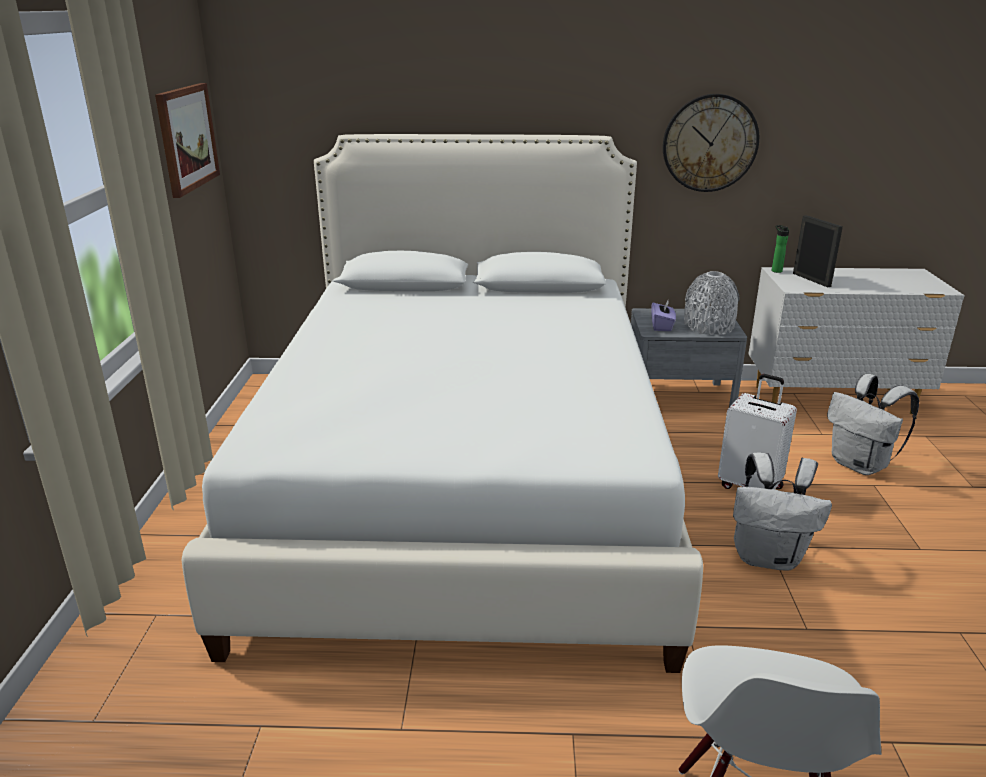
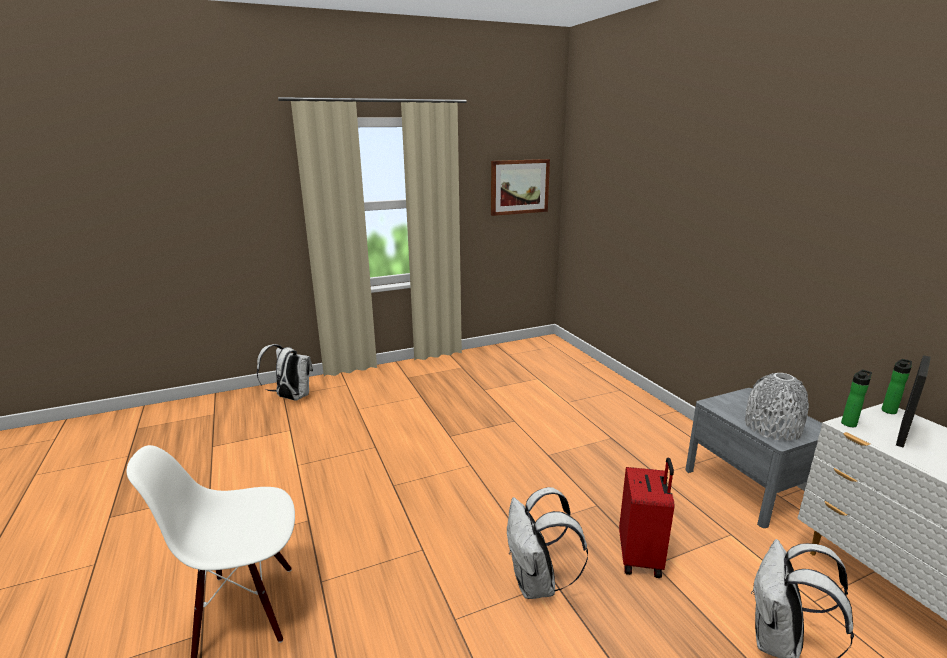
camera: 65 degrees right, 5 degrees down
(114, 708) = (291, 397): none -> white backpack
(465, 485) = (509, 425): white bed -> none
(662, 326) = (732, 406): purple tissue box -> none
(710, 143) = (849, 249): wall clock -> none
(750, 486) = (641, 557): white suitcase -> red suitcase
(790, 287) = (849, 423): none -> bottle

